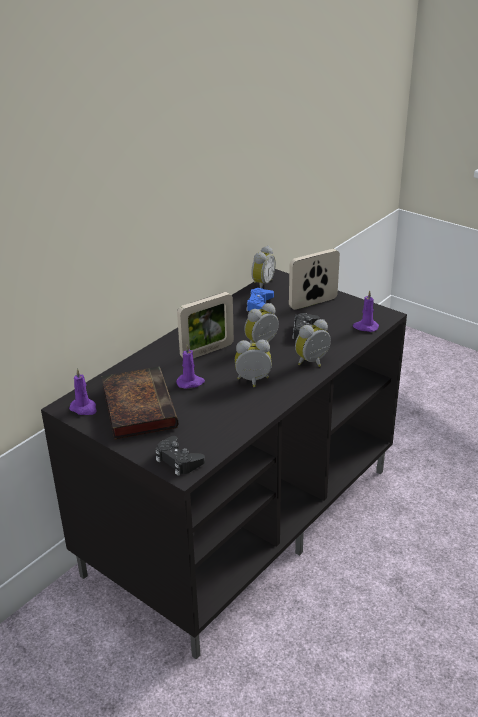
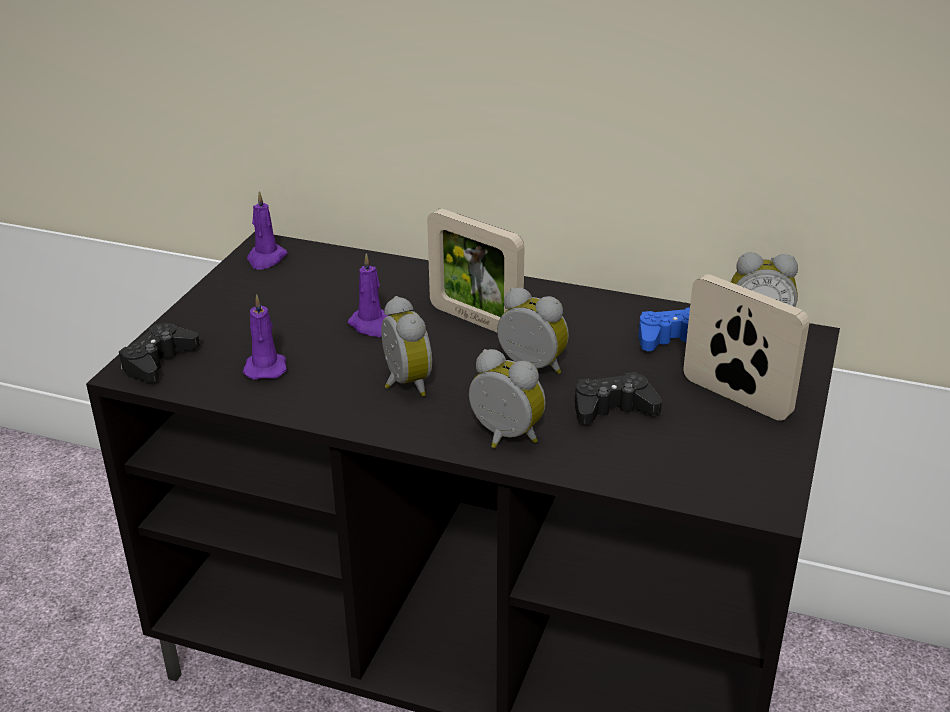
camera: 70 degrees right, 0 degrees up
(137, 406) = (287, 296): book -> none
(365, 327) = (690, 483): purple candle -> purple candle (266, 367)

